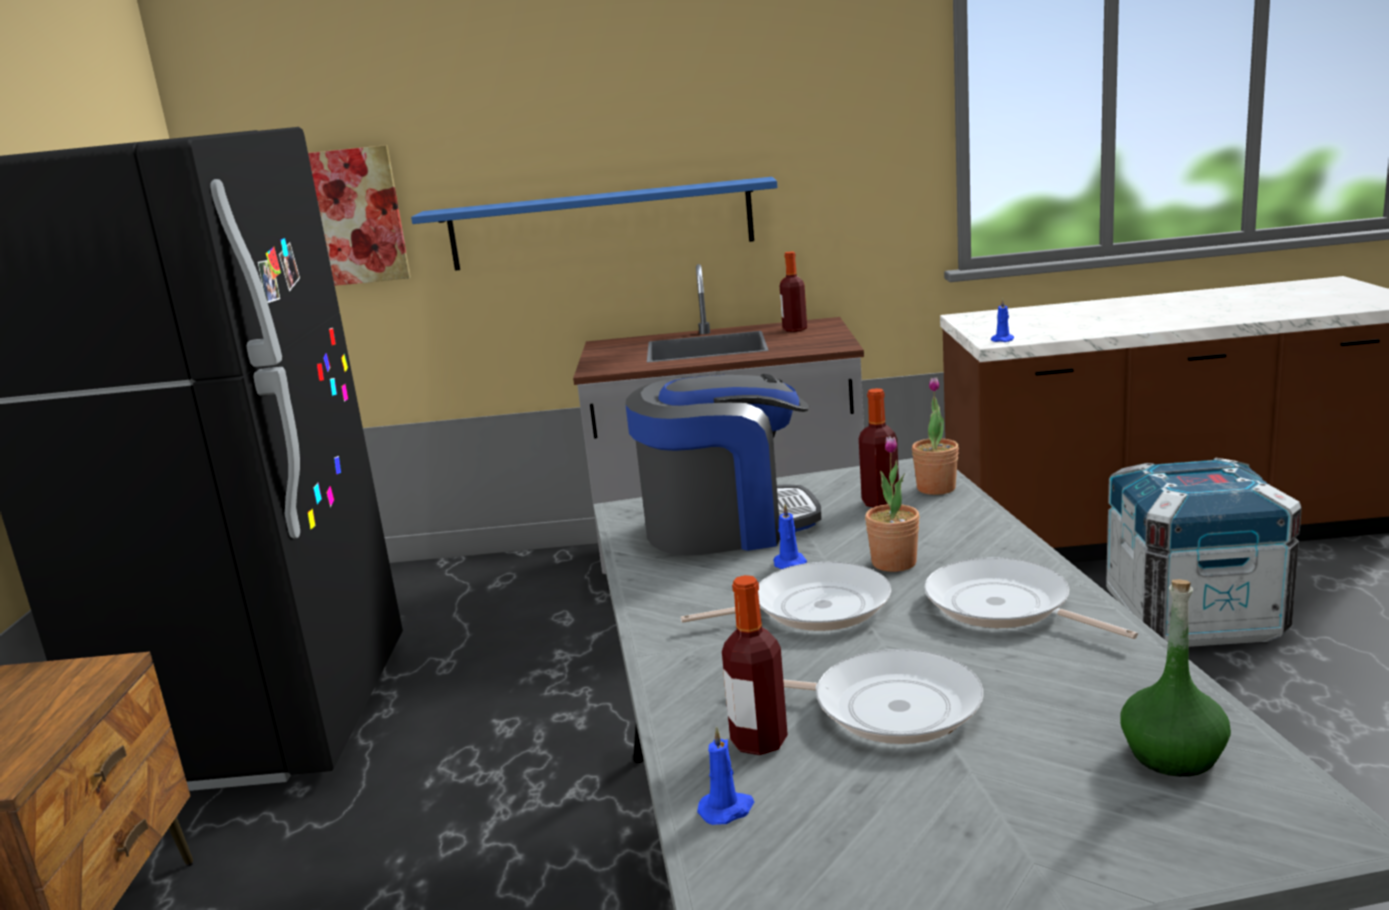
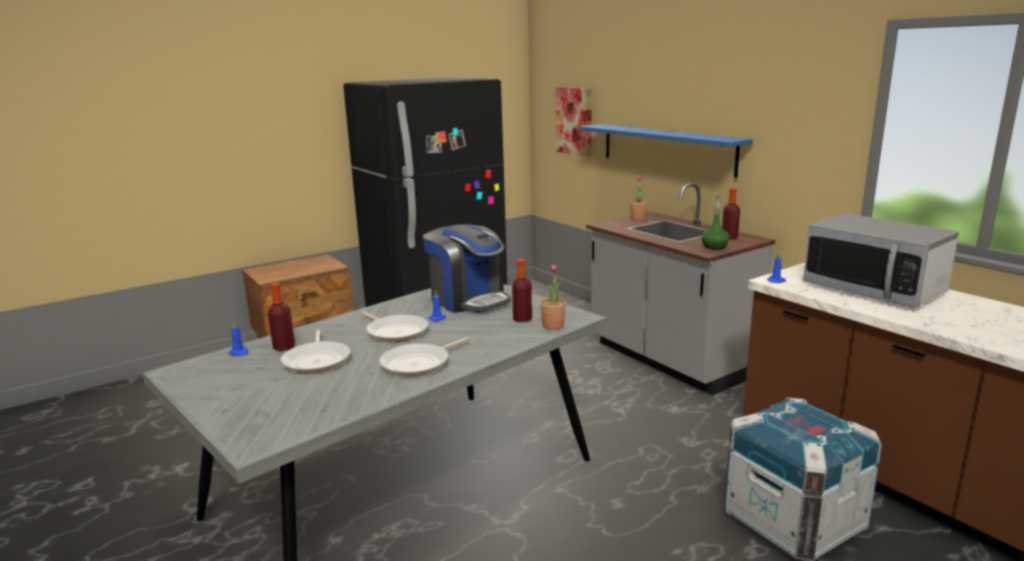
camera: 55 degrees right, 0 degrees up
(894, 563) = (452, 336): potted plant -> potted plant (638, 219)
(1004, 607) = (419, 364): frying pan -> frying pan turned 150 degrees counterclockwise
(1082, 317) = (873, 289): none -> microwave
(1172, 755) = (299, 413): green bottle -> green bottle (714, 247)

